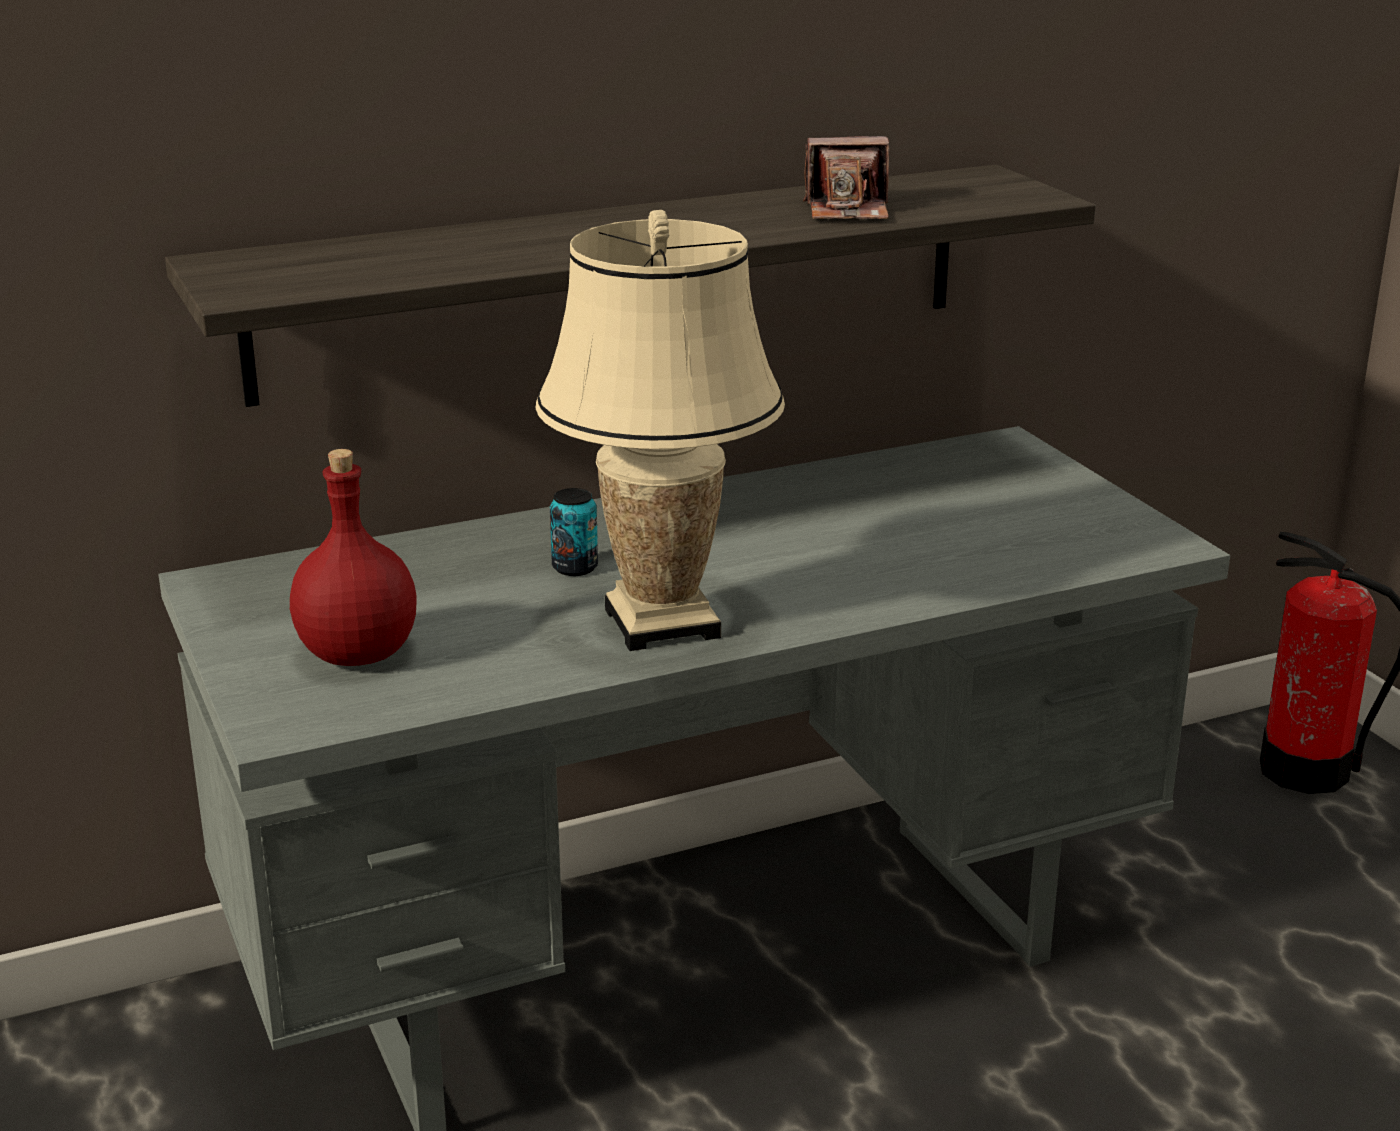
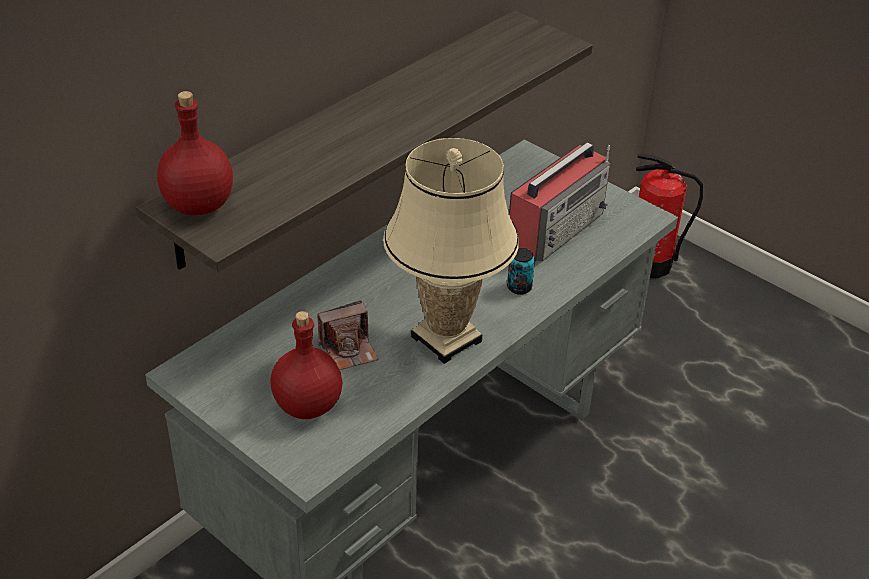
camera: 25 degrees left, 15 degrees up
(250, 266) = (198, 206): none -> red bottle
(575, 567) = (373, 308): can -> can (519, 287)
(848, 210) = (476, 76): camera -> camera (349, 350)
(981, 532) = (556, 229): none -> radio

